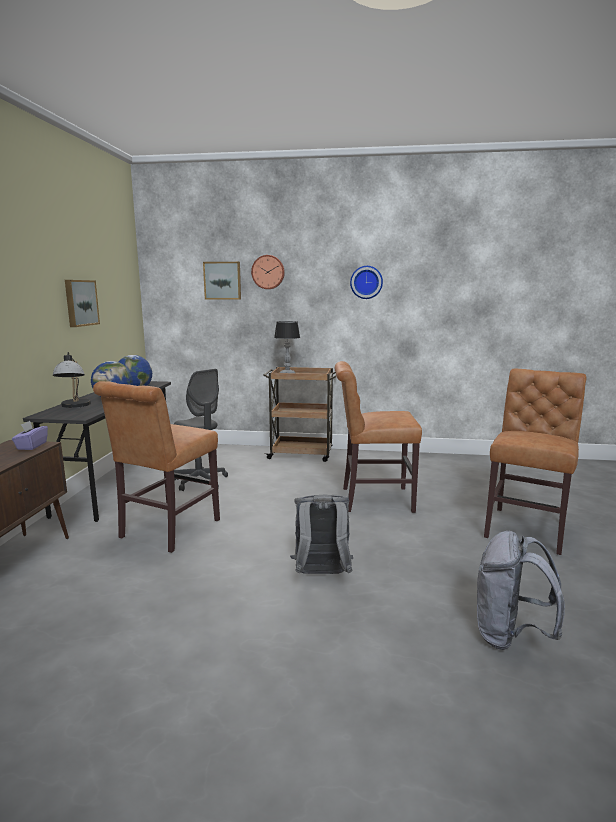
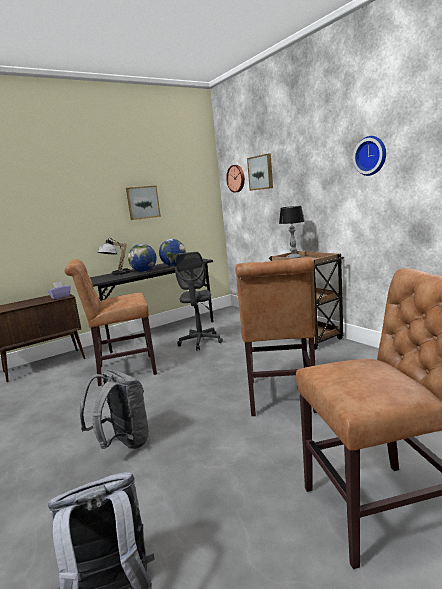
camera: 50 degrees right, 0 degrees up
(268, 272) = (289, 159): wall clock -> wall clock (236, 178)
(372, 499) = (281, 399): brown chair -> brown chair turned 135 degrees counterclockwise

